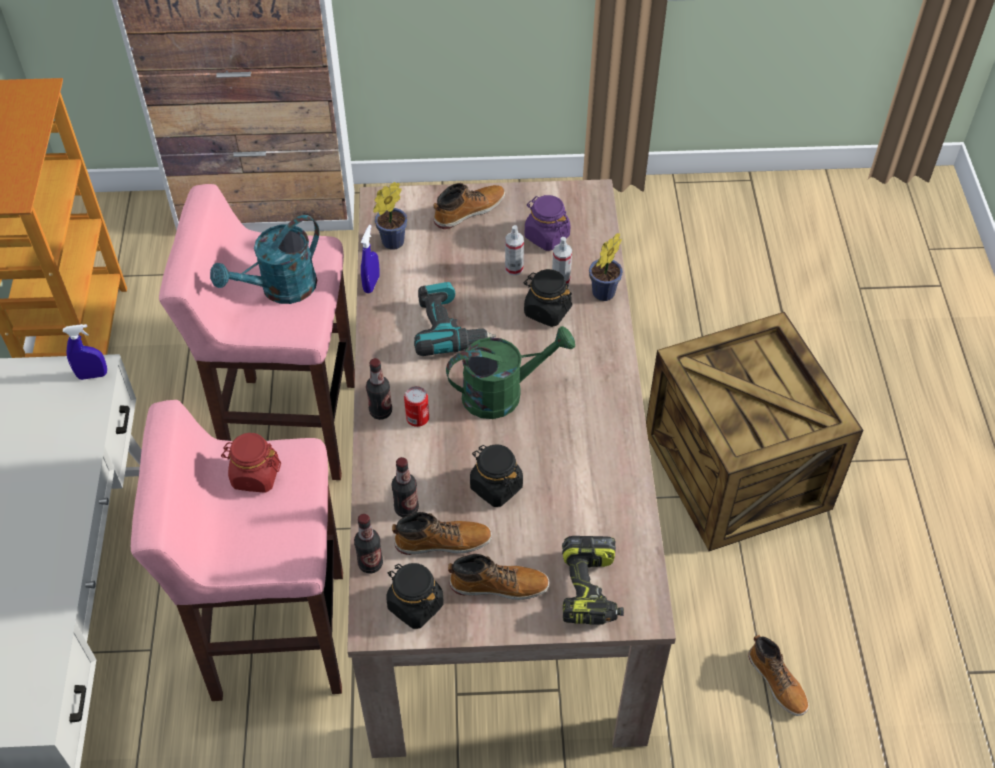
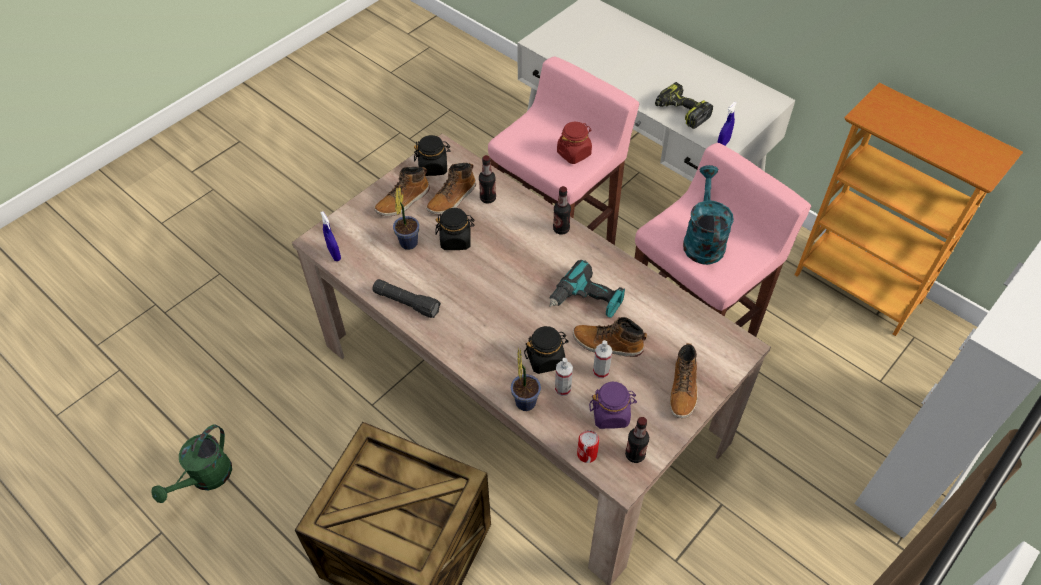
camera: 135 degrees right, 0 degrees up
(370, 563) = (474, 167): bottle -> bottle (635, 455)
(371, 284) = (666, 290): blue spray bottle -> blue spray bottle (334, 254)
(390, 243) = (694, 324): potted plant -> potted plant (409, 241)
(417, 418) = (538, 241): can -> can (587, 454)
(503, 393) = (510, 289): green watering can -> green watering can (206, 479)
(591, 590) = (355, 231): power drill -> power drill (680, 112)
(617, 458) = (406, 303): none -> black flashlight
(777, 682) = (278, 432): boot -> boot (607, 344)

